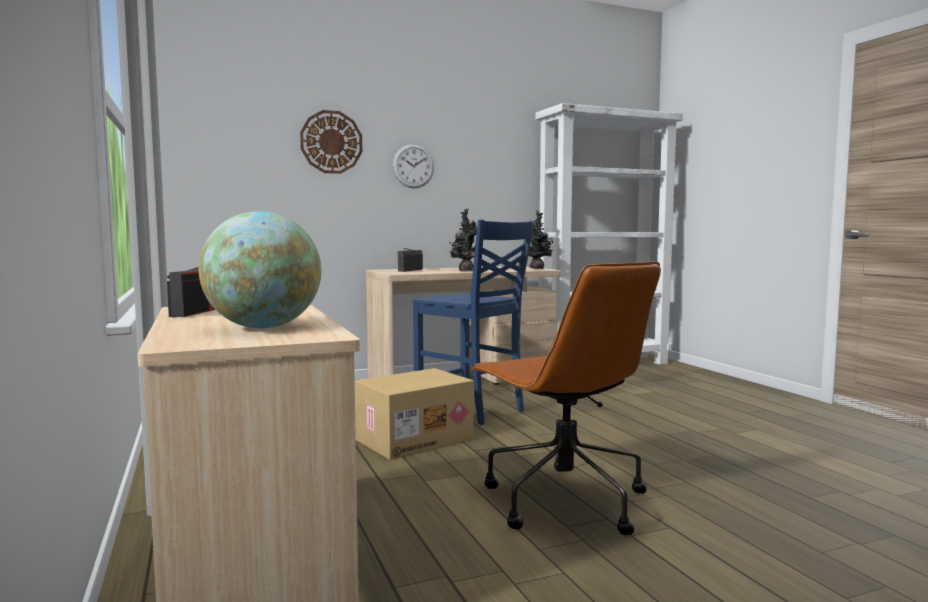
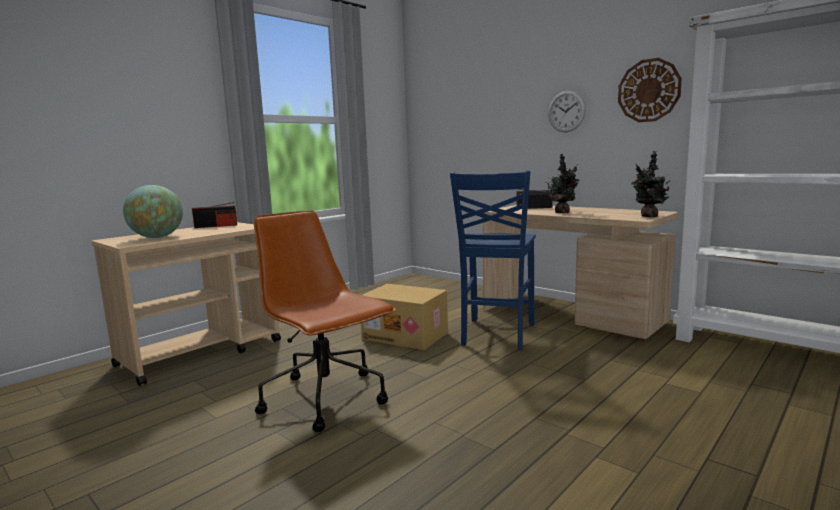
camera: 65 degrees right, 5 degrees up
(331, 142) = (503, 100): wall clock -> wall clock (649, 90)
(563, 500) = (326, 399): brown office chair -> brown office chair turned 105 degrees clockwise

